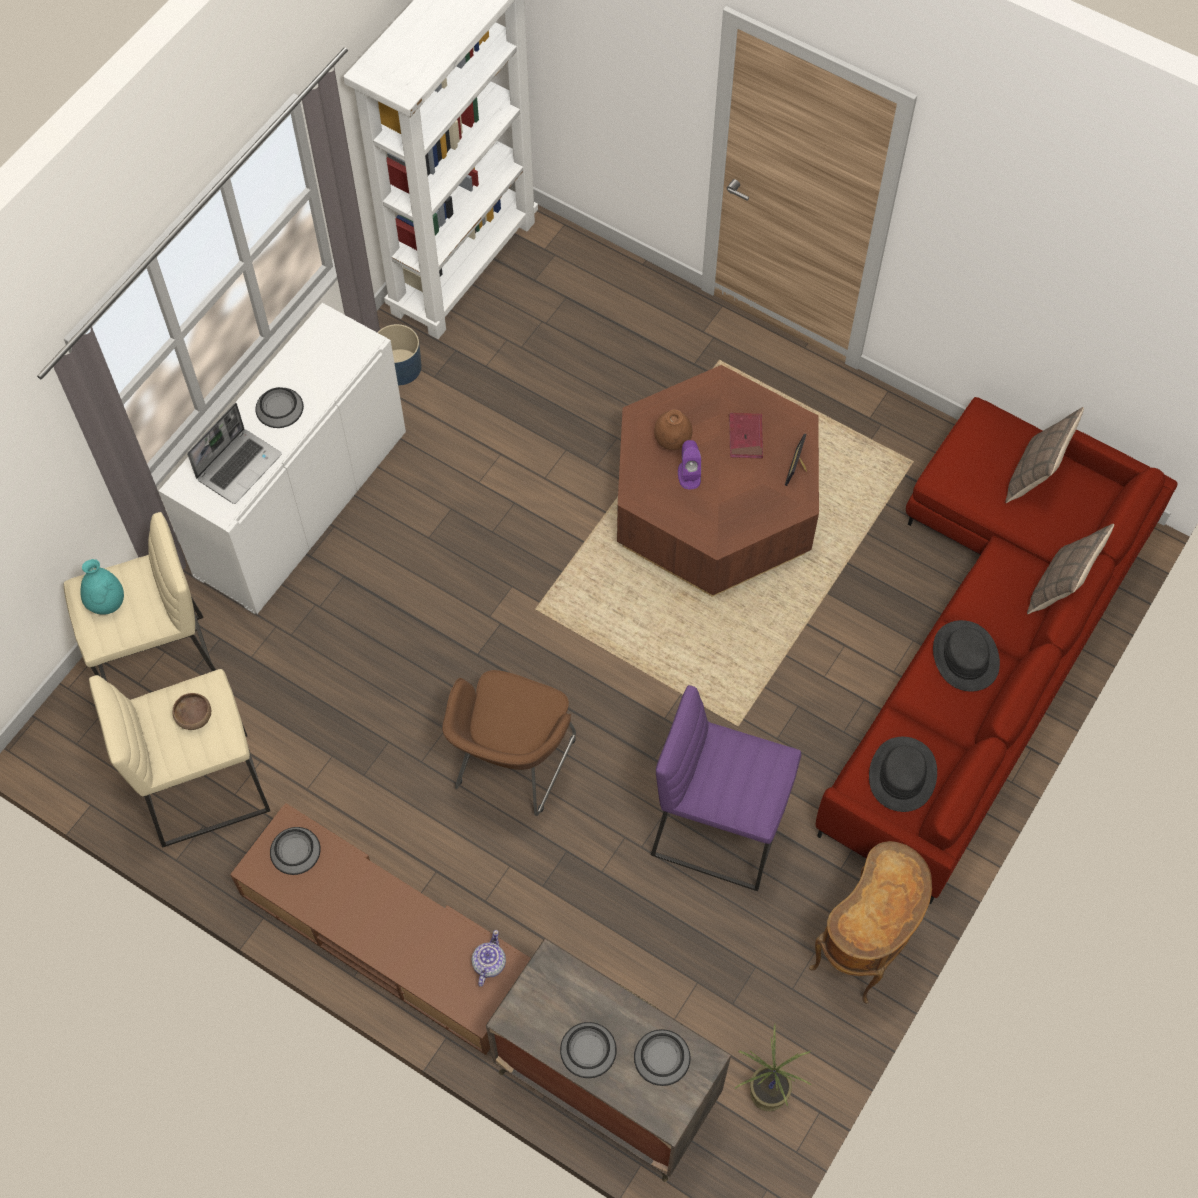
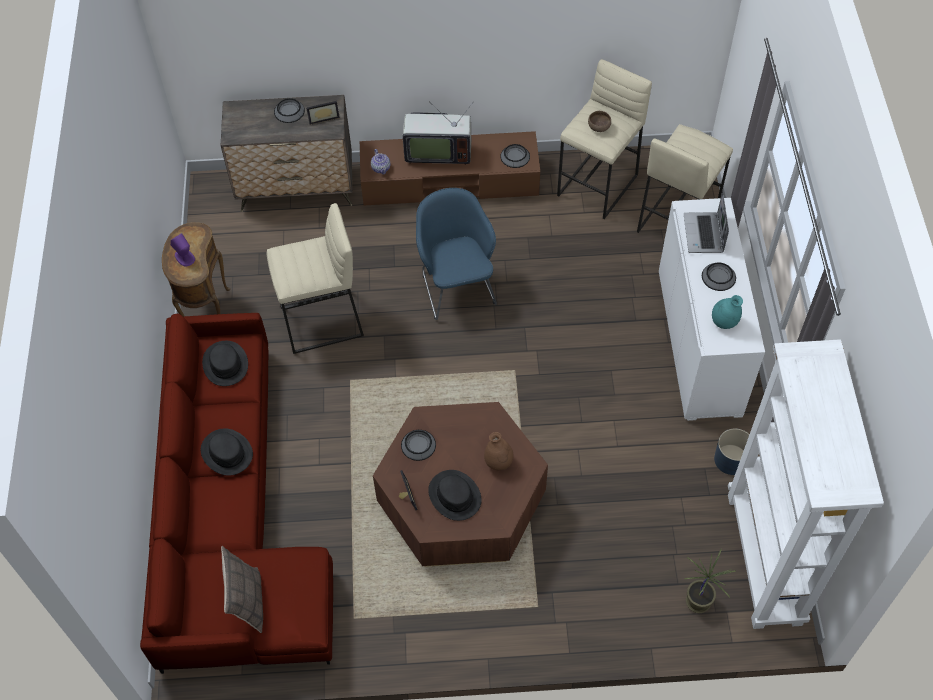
camera: 145 degrees right, 5 degrees down
(107, 603) = (697, 146): turquoise vase -> turquoise vase (724, 322)
(390, 935) = (437, 152): none -> television
(511, 766) = (456, 286): brown armchair -> blue armchair
(547, 1001) = (323, 117): none -> picture frame
(662, 1057) = (252, 127): bowl -> bowl (418, 445)
(689, 474) = (471, 448): purple speaker -> purple speaker (185, 257)
(718, 831) = (322, 322): purple stool -> beige stool
(745, 437) = (455, 495): red book -> black hat
(766, 1093) = (217, 227): potted plant -> potted plant (699, 601)
(1059, 588) = (190, 534): pillow -> none

